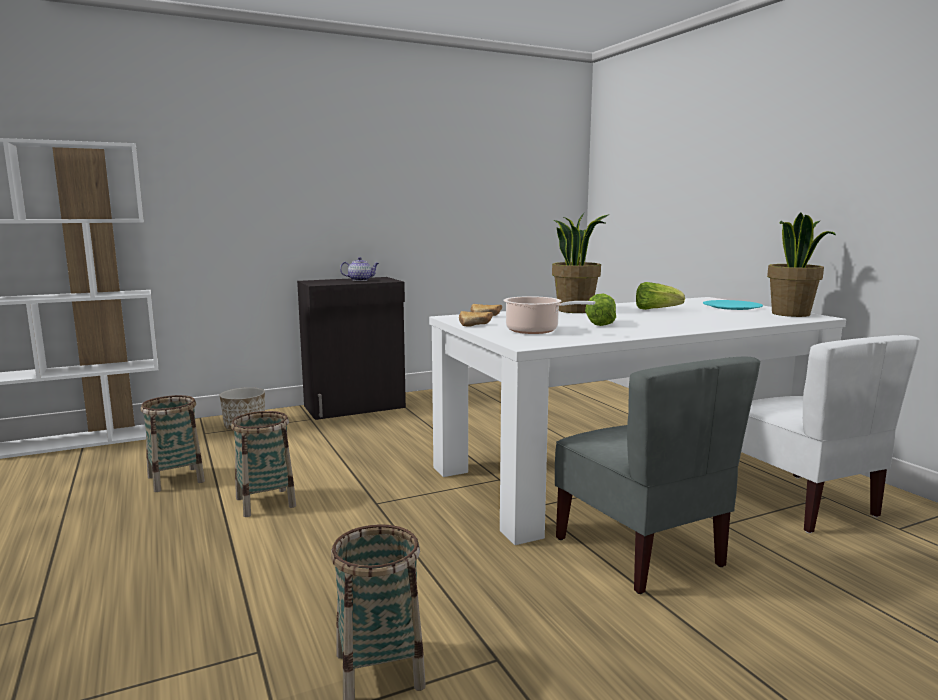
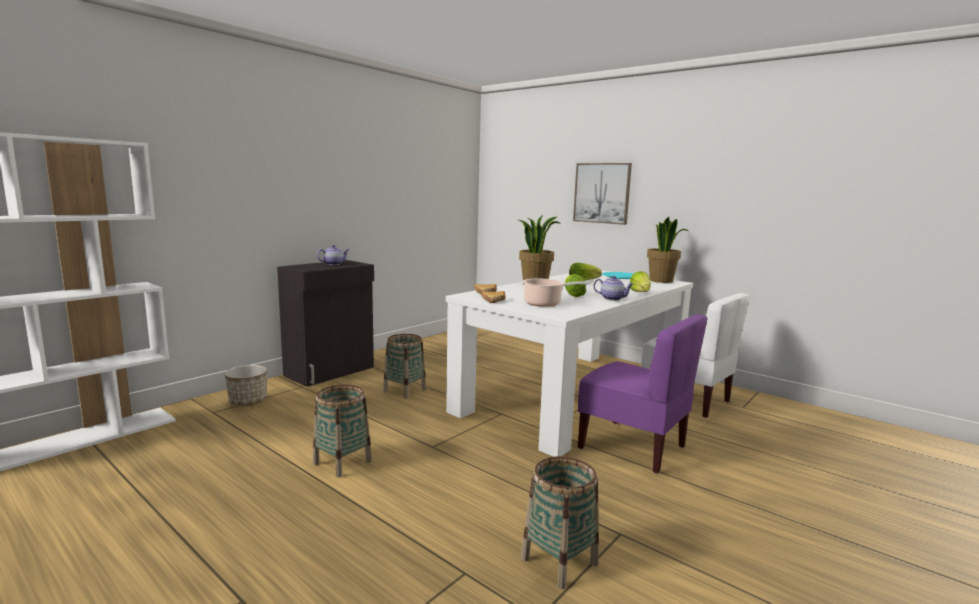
camera: 25 degrees left, 0 degrees up
(176, 479) = (235, 458): basket -> basket (405, 390)
(641, 552) = (633, 447): grey chair -> purple chair
(651, 331) = (612, 299): none -> teapot
(714, 327) = (640, 293): none -> lettuce
(730, 185) = (602, 193): none -> picture

